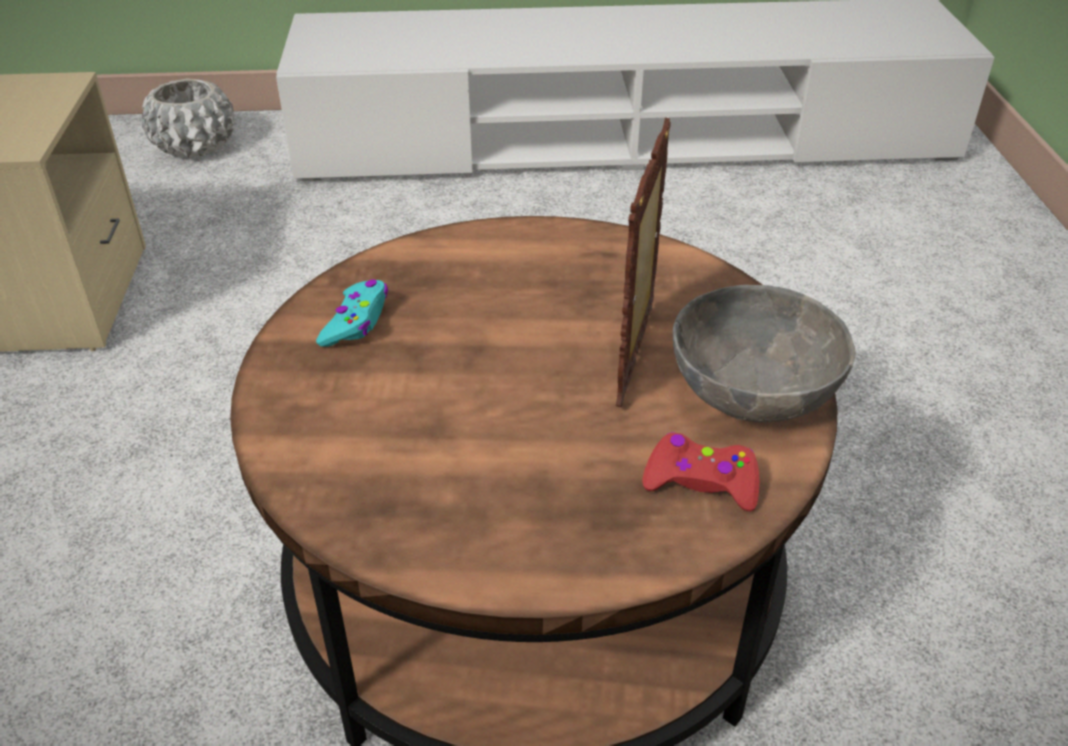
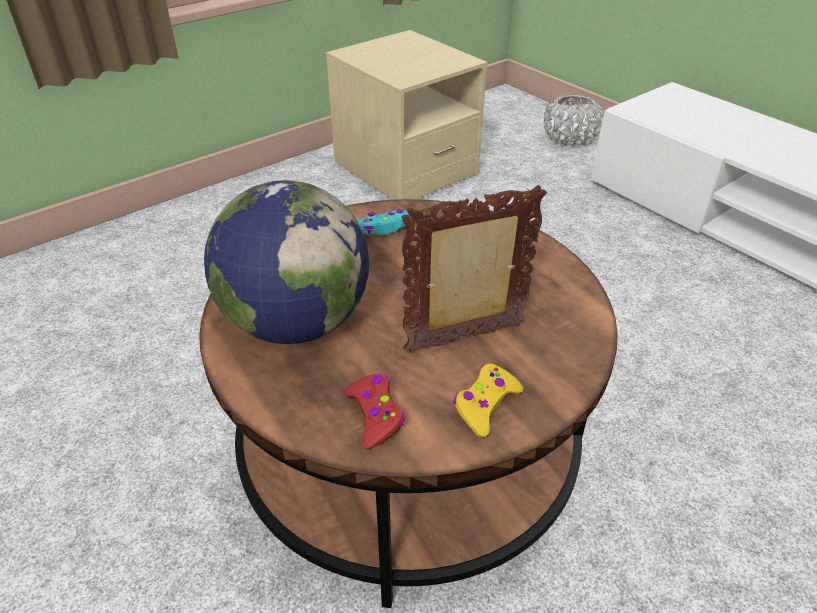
camera: 55 degrees right, 0 degrees up
(469, 481) = (296, 323): none -> globe
(751, 392) = (485, 405): grey bowl -> yellow game controller

